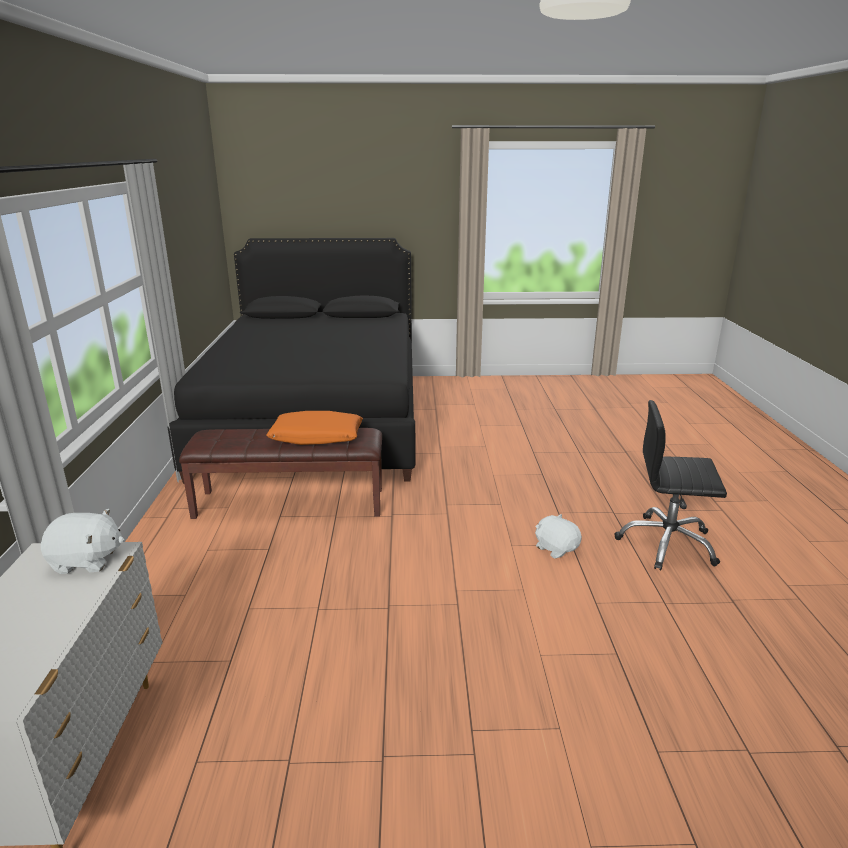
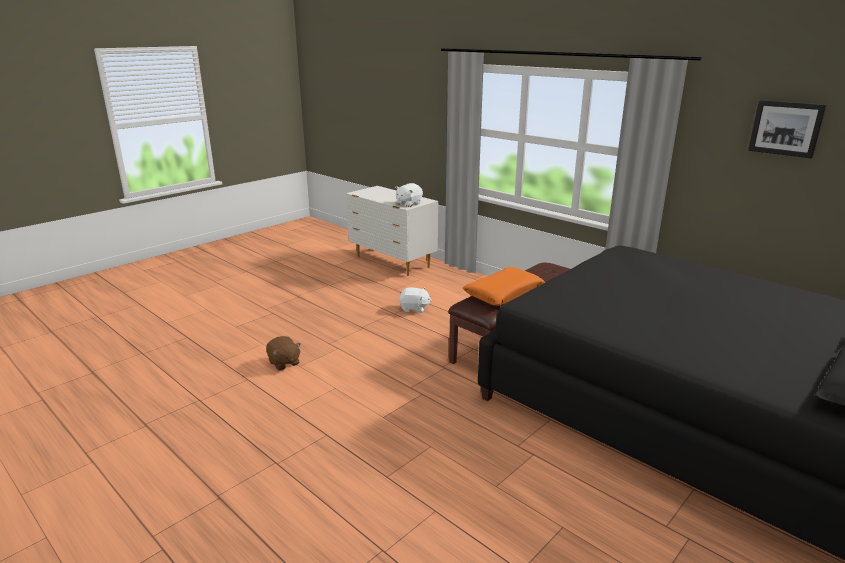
camera: 135 degrees right, 0 degrees up
(177, 217) = (786, 128): none -> picture
(537, 603) = (284, 363): none -> brown plush toy
(556, 548) = (301, 401): white plush toy -> white plush toy (414, 309)
(667, 544) = (210, 451): black office chair -> none

